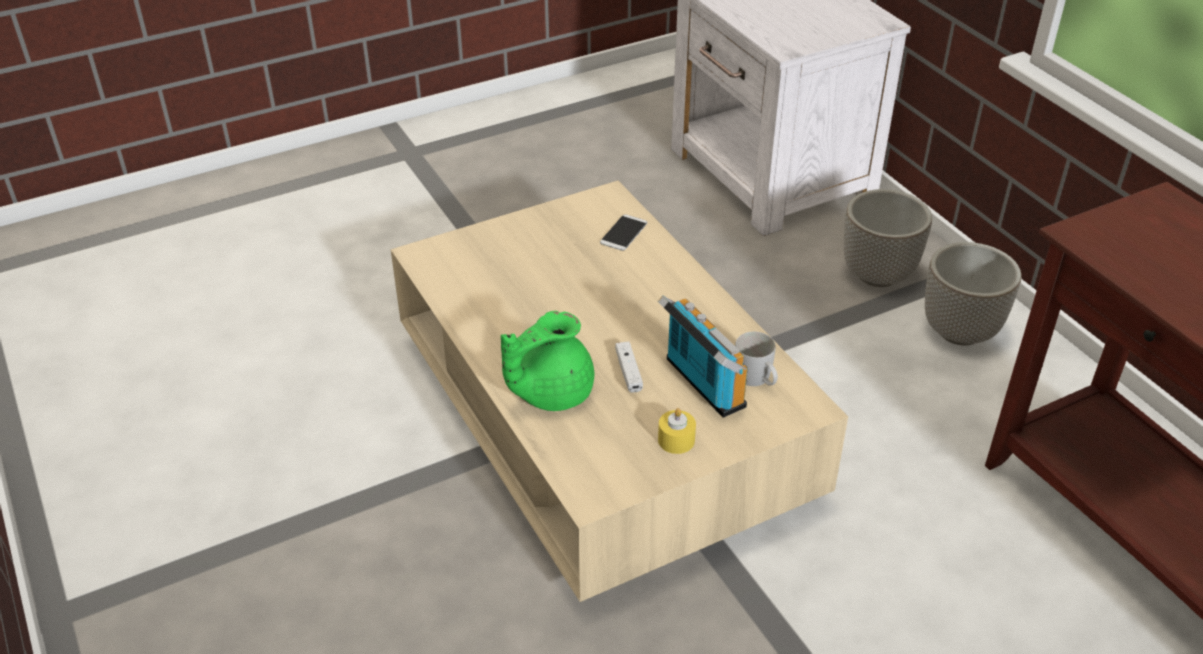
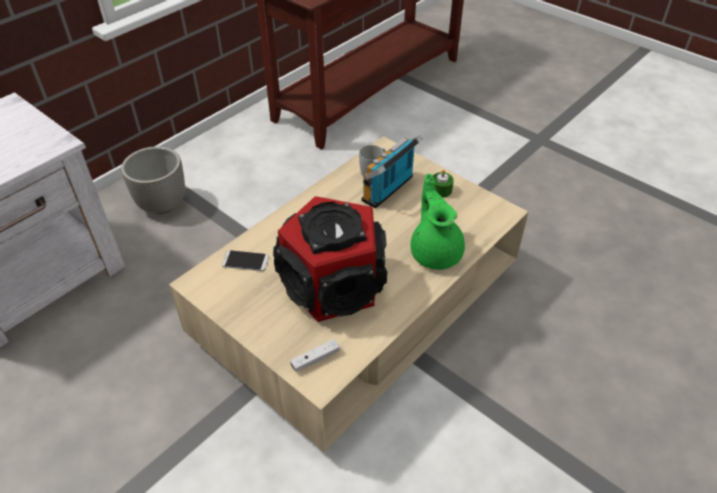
camera: 110 degrees left, 5 degrees up
(545, 291) = (334, 285): none -> speaker
(550, 392) = (435, 251): green teapot -> green teapot turned 135 degrees counterclockwise
(628, 372) = (396, 222): white game controller -> white game controller (315, 359)
(676, 440) = (441, 190): yellow candle -> green candle
(961, 331) = (213, 166): planter -> none

